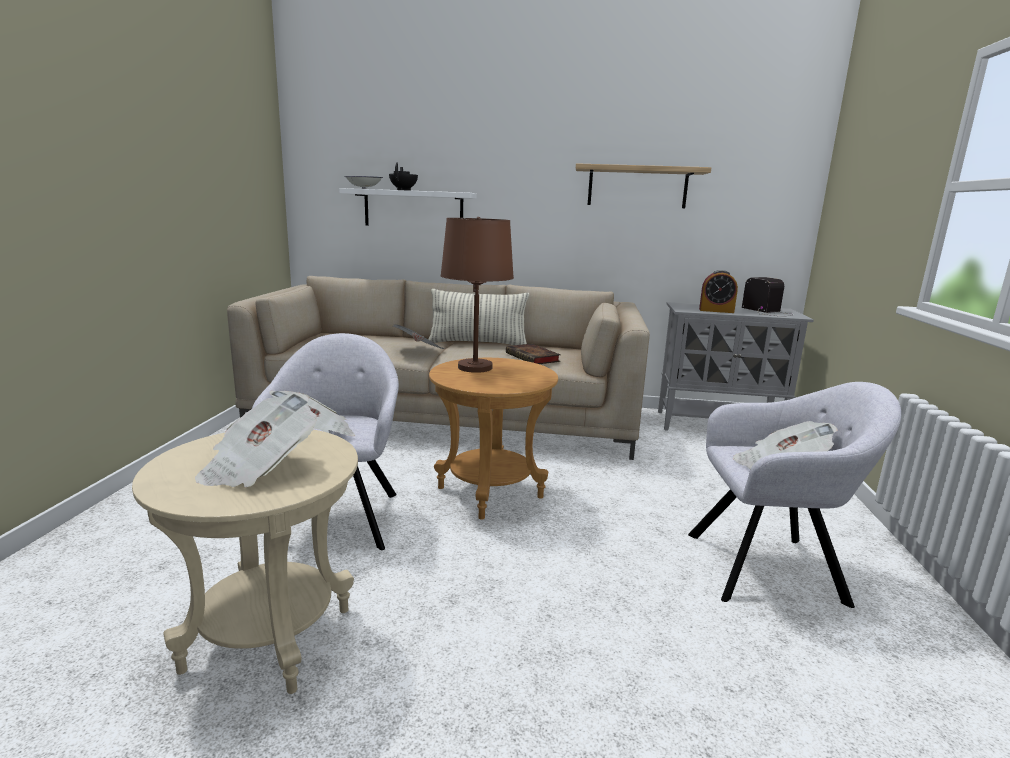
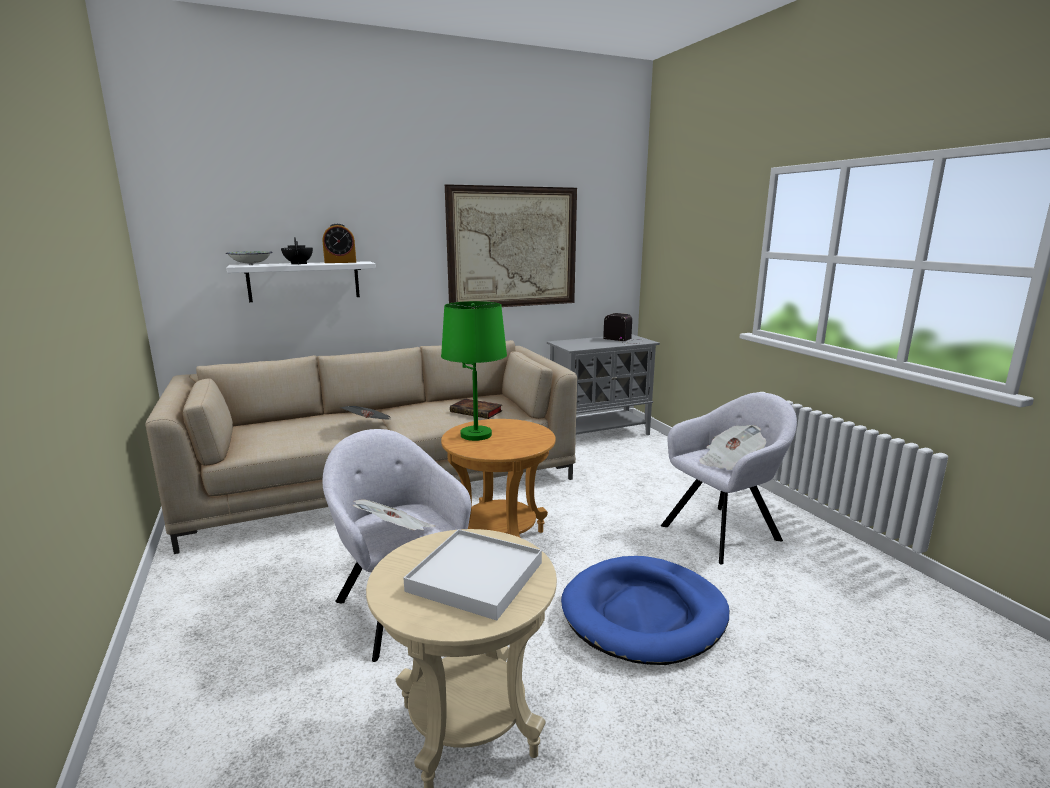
camera: 30 degrees left, 0 degrees up
(259, 468) = (475, 577): newspaper -> white tray
(475, 367) = (476, 435): brown table lamp -> green table lamp
(478, 344) = (408, 407): pillow -> none
(559, 614) = (644, 614): none -> blue dog bed
(637, 187) = (513, 247): shelf -> picture
(716, 311) = (593, 345): alarm clock -> alarm clock (340, 262)

